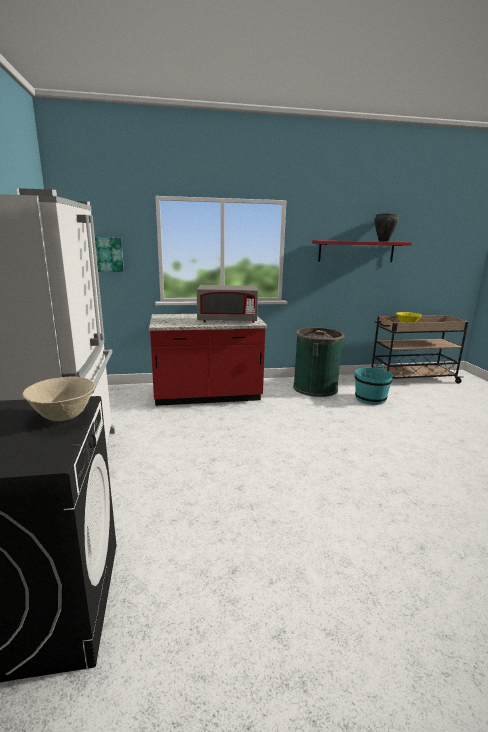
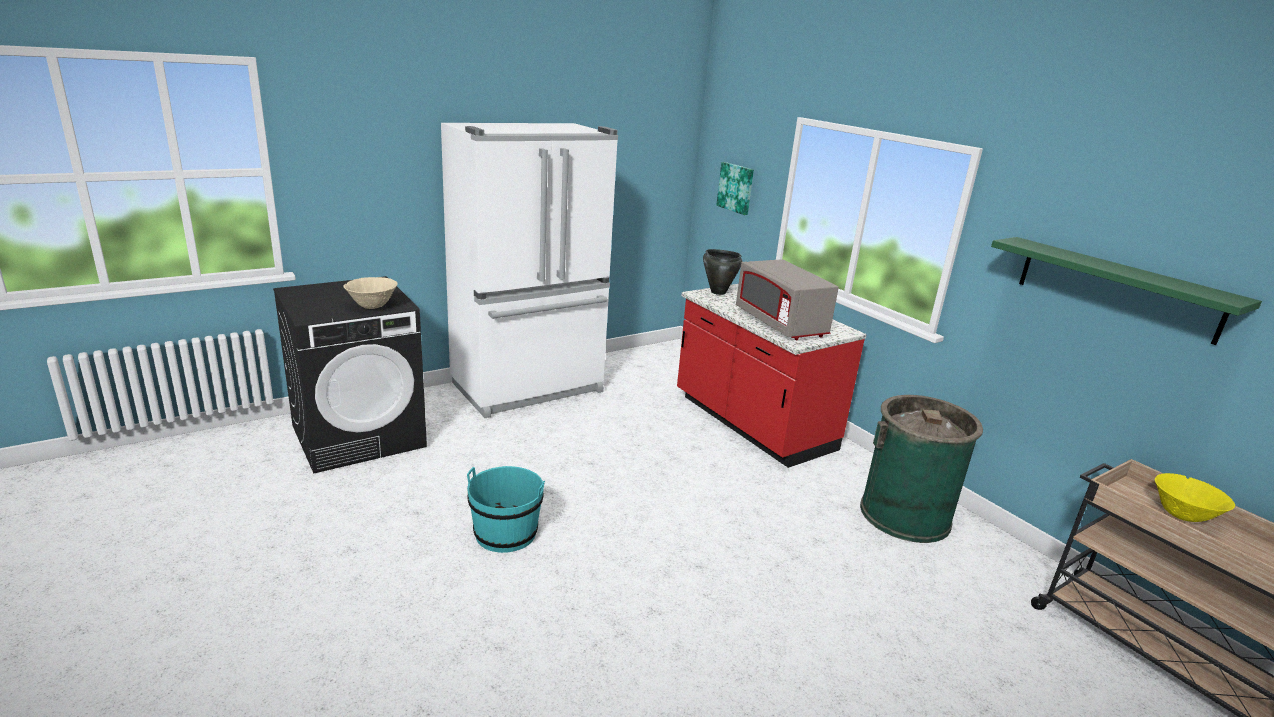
camera: 65 degrees right, 5 degrees up
(356, 251) = (1116, 288): red shelf -> green shelf
(370, 398) = (938, 588): turquoise bucket -> turquoise bucket (505, 533)
(383, 241) = (1170, 283): black cooking pot -> black cooking pot (718, 292)

